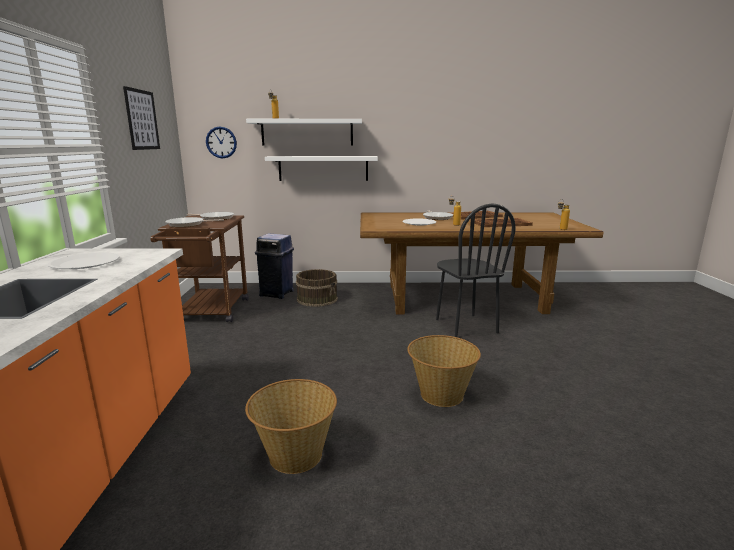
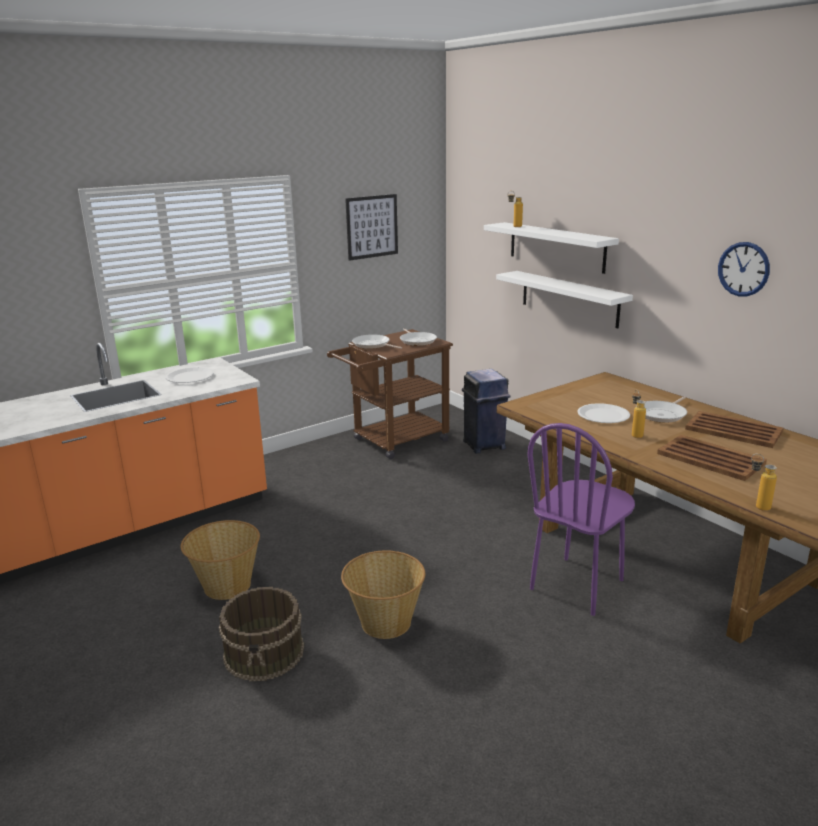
camera: 55 degrees right, 5 degrees up
(221, 142) = (477, 246): wall clock -> wall clock (743, 269)
(317, 299) = (505, 470): brown bucket -> brown bucket (265, 652)
(465, 326) = (577, 585): black chair -> purple chair

